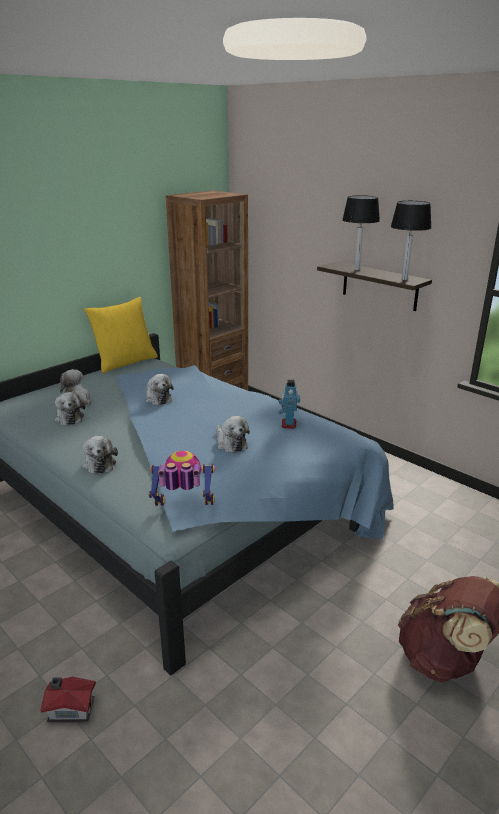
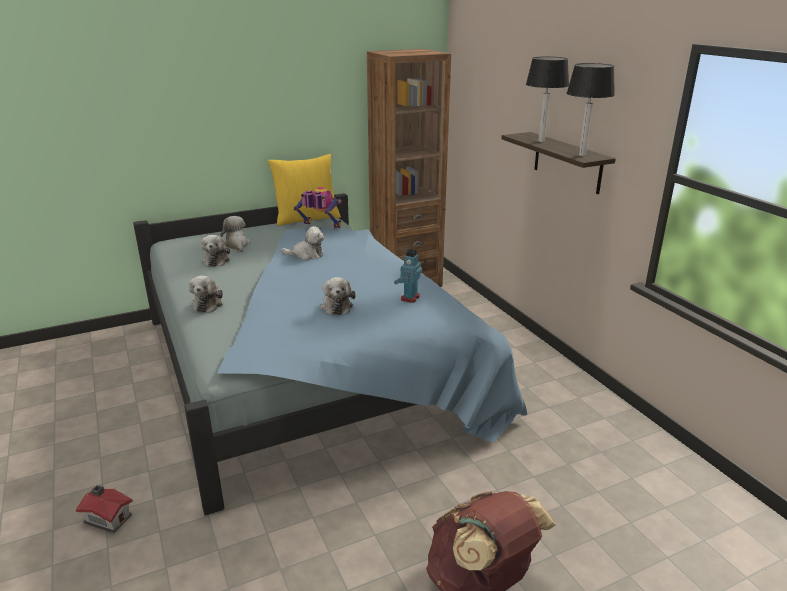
camera: 20 degrees right, 0 degrees up
(157, 398) = (306, 255): plush toy -> plush toy turned 75 degrees counterclockwise
(183, 509) = (242, 356): toy robot -> toy robot (320, 227)

